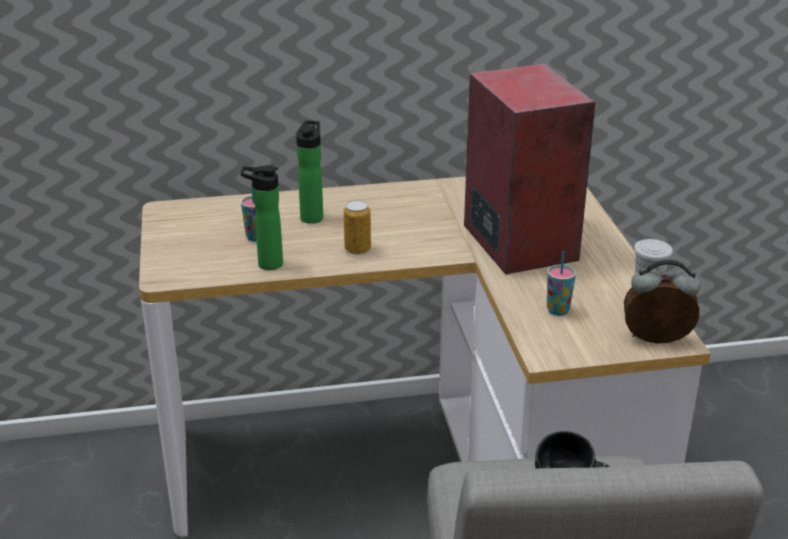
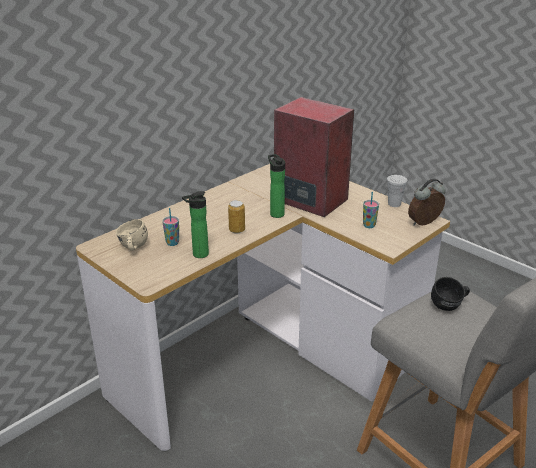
camera: 35 degrees left, 0 degrees up
(202, 227) = (132, 248): none -> beige mug
(312, 216) = (189, 221): bottle -> bottle (276, 213)

